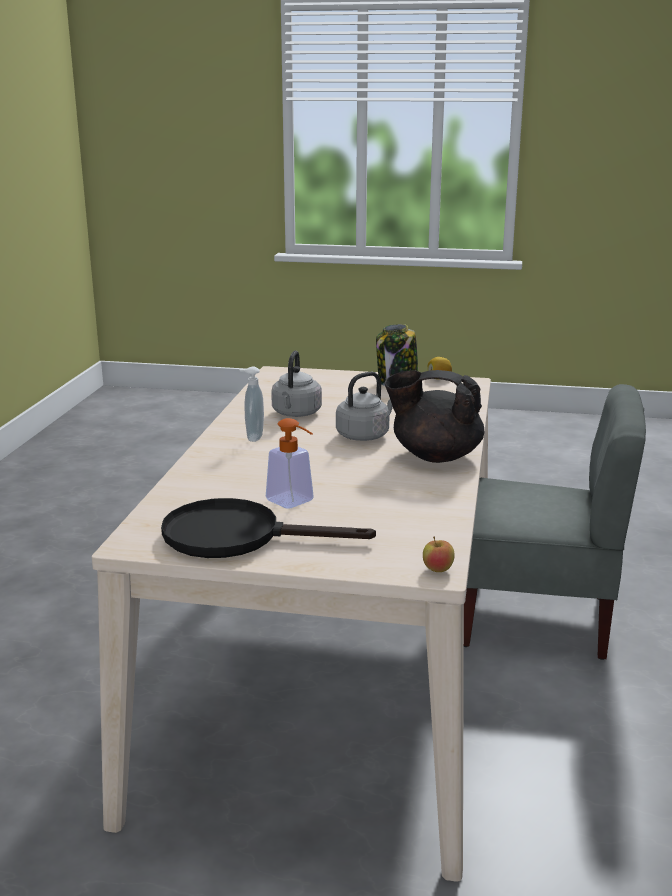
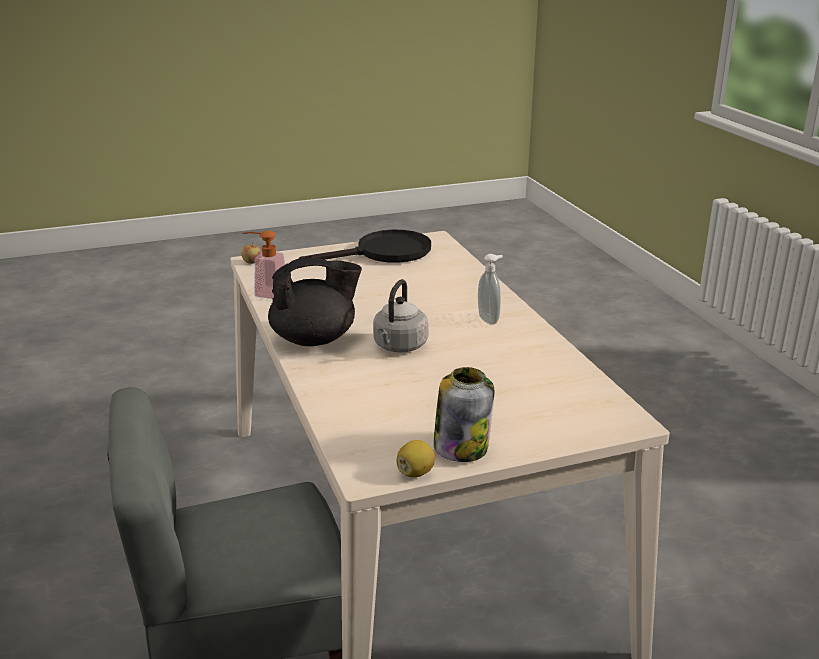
camera: 150 degrees right, 5 degrees up
(295, 503) = (378, 277): soap dispenser -> soap dispenser (266, 293)
(296, 414) = (497, 356): grey kettle -> none

